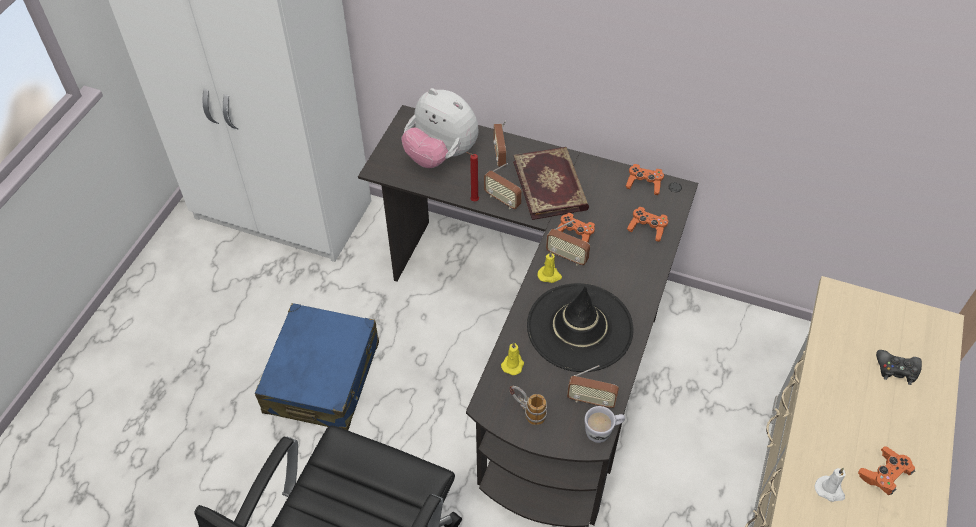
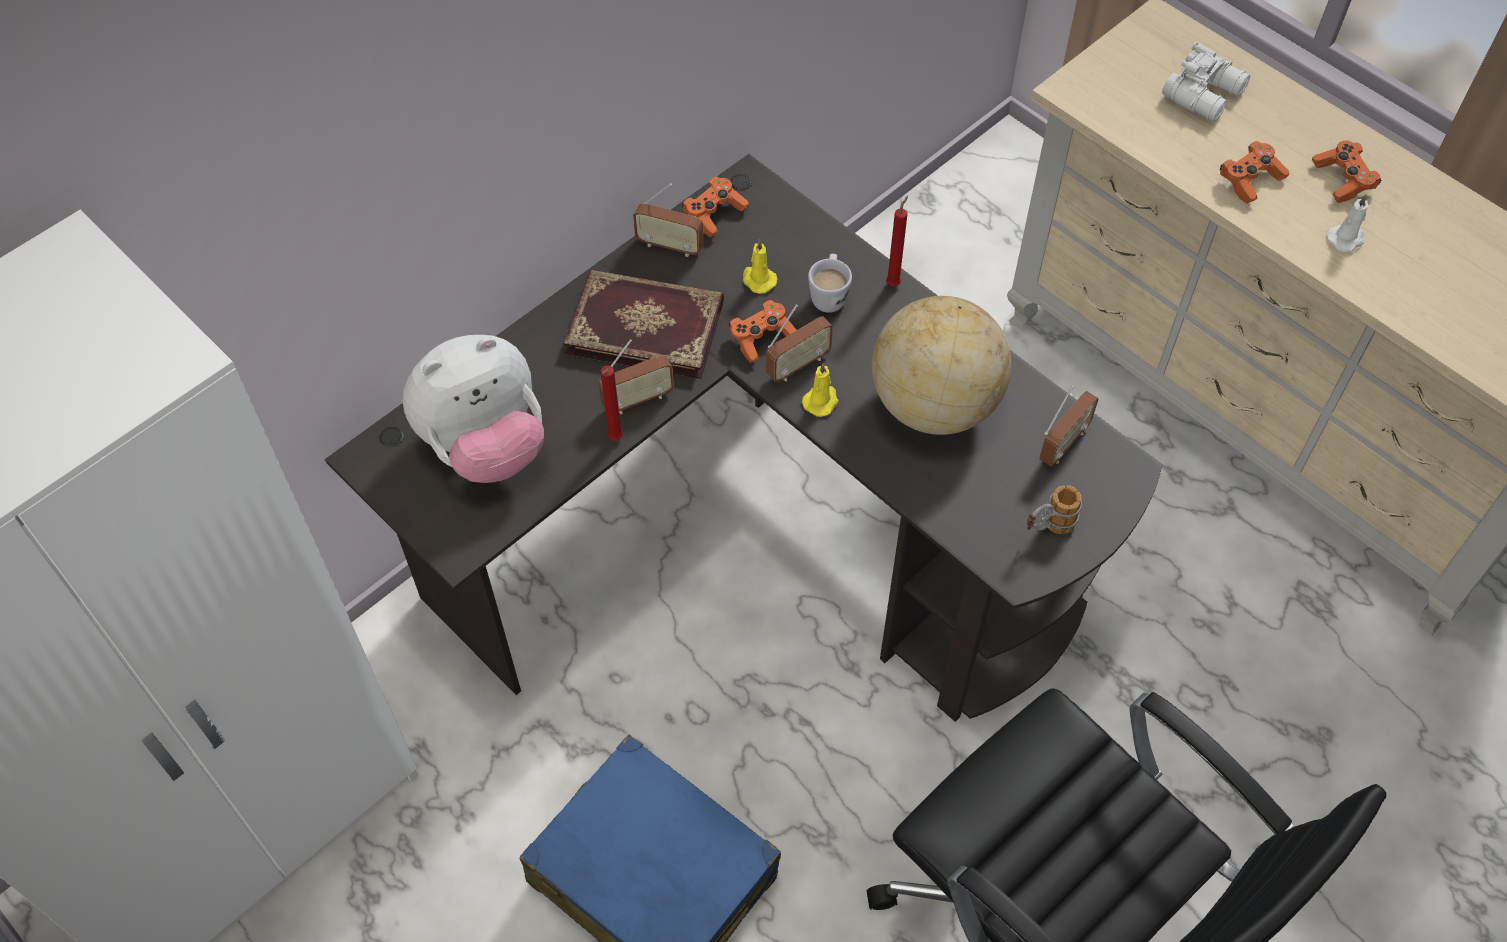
camera: 65 degrees left, 5 degrees up
(500, 155) = (540, 366): radio -> radio (670, 246)
(513, 364) = (959, 512): yellow candle -> yellow candle (758, 280)
(579, 327) = (934, 404): black hat -> globe
(603, 431) = (1118, 452): white mug -> white mug (829, 295)
(647, 228) = (799, 248): orange game controller -> orange game controller (1250, 180)
(653, 279) = (894, 283): none -> red candle
(896, 369) = (1205, 94): black game controller -> white binoculars

